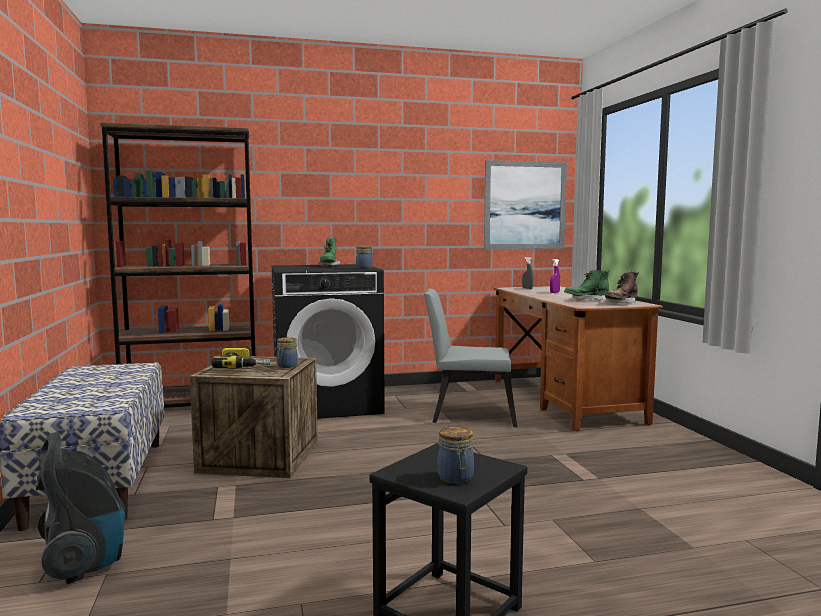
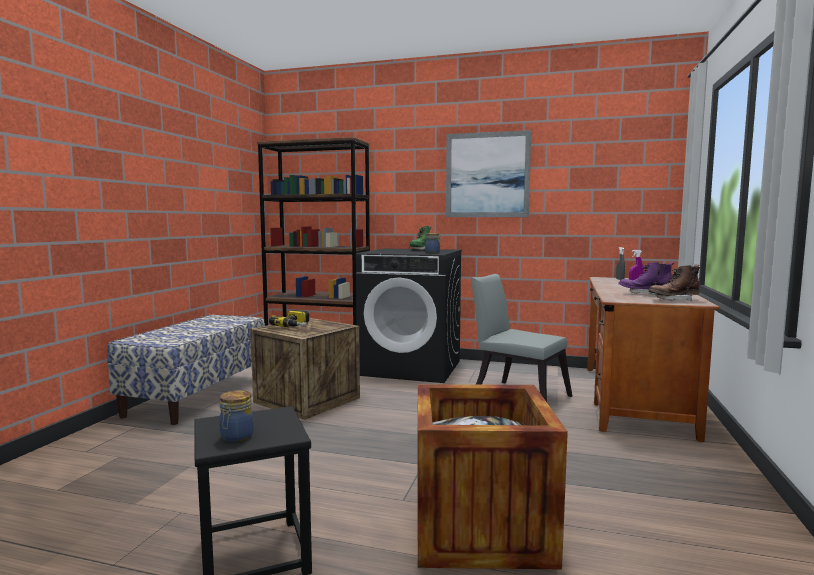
camera: 30 degrees right, 0 degrees up
(84, 562) = (119, 446): vacuum cleaner -> none
(286, 366) = (323, 329): jar -> none
(525, 205) = (629, 194): picture -> picture (487, 175)
(586, 300) = (644, 294): green boot -> purple boot
(594, 527) = (480, 526): none -> crate

